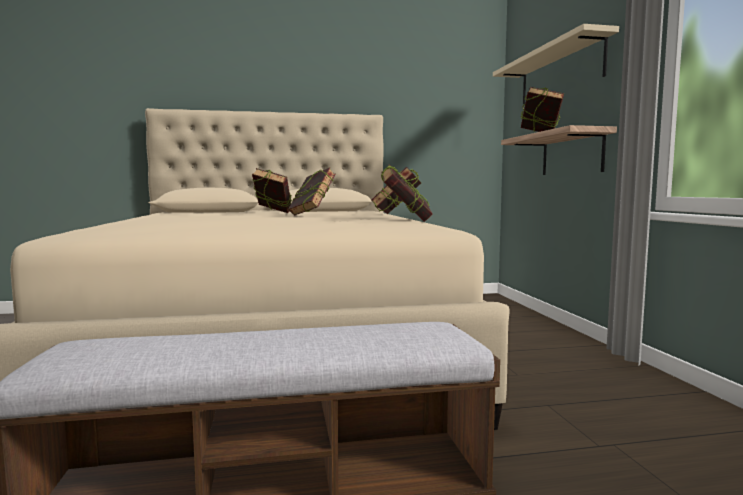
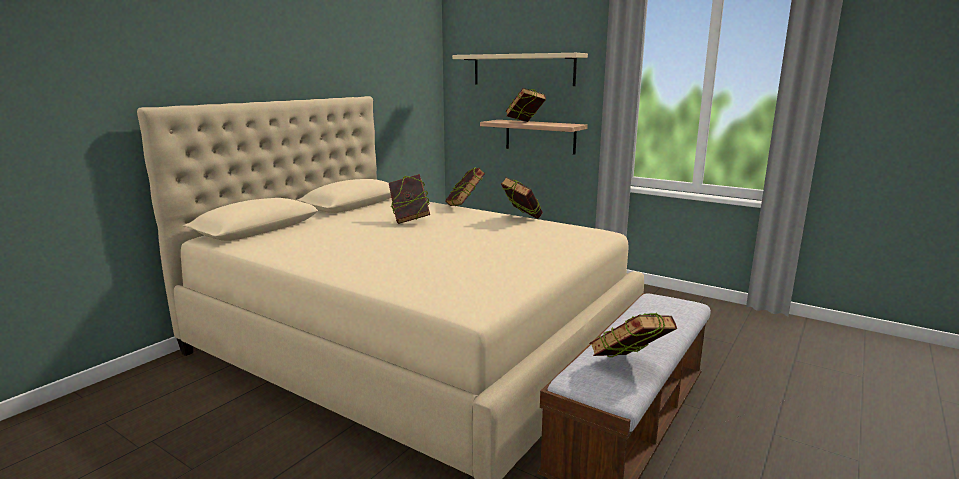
camera: 45 degrees left, 10 degrees up
(273, 213) = (357, 223): book -> book (629, 367)

